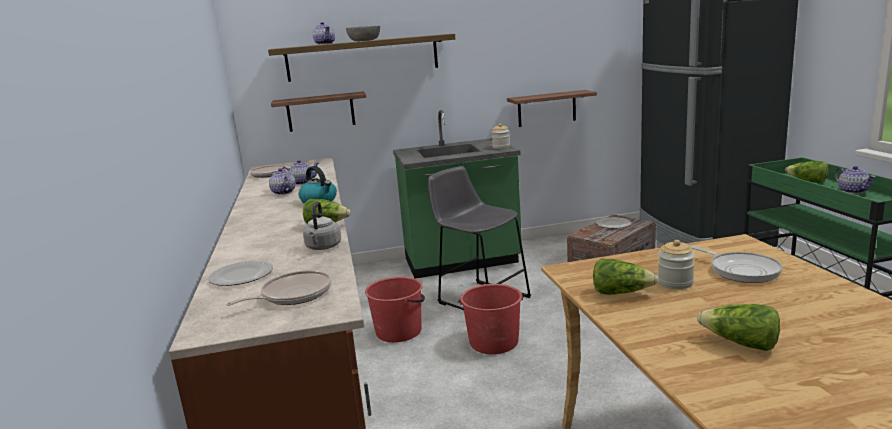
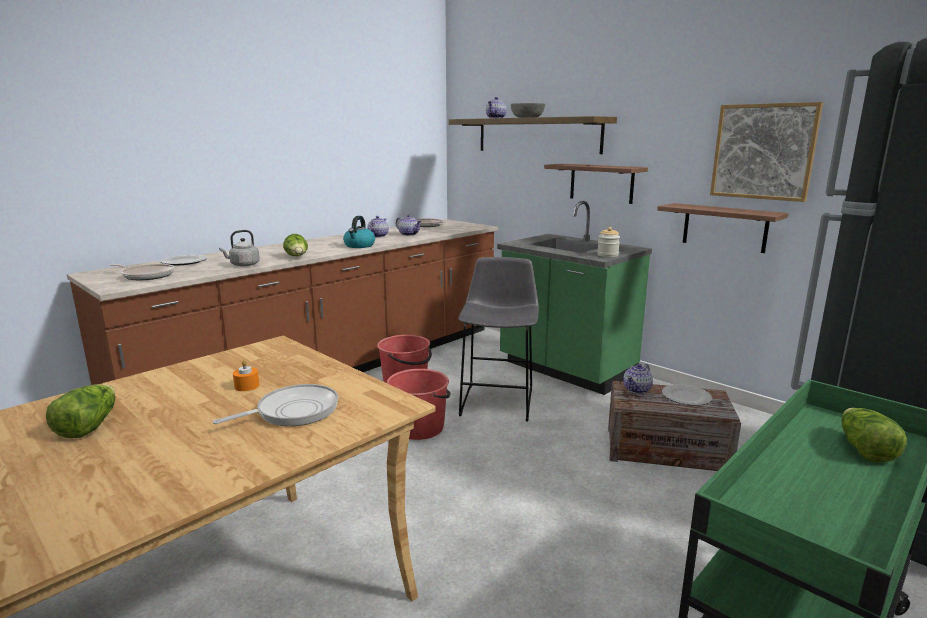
camera: 55 degrees right, 0 degrees up
(320, 112) = (499, 182): shelf -> shelf (601, 183)
(563, 50) = (763, 151): none -> picture
(621, 293) = (217, 369): lettuce -> none
(675, 283) = (247, 386): jar -> orange candle
(740, 270) = (293, 411): frying pan -> frying pan turned 150 degrees counterclockwise
(852, 191) = (863, 496): teapot -> teapot (637, 389)

